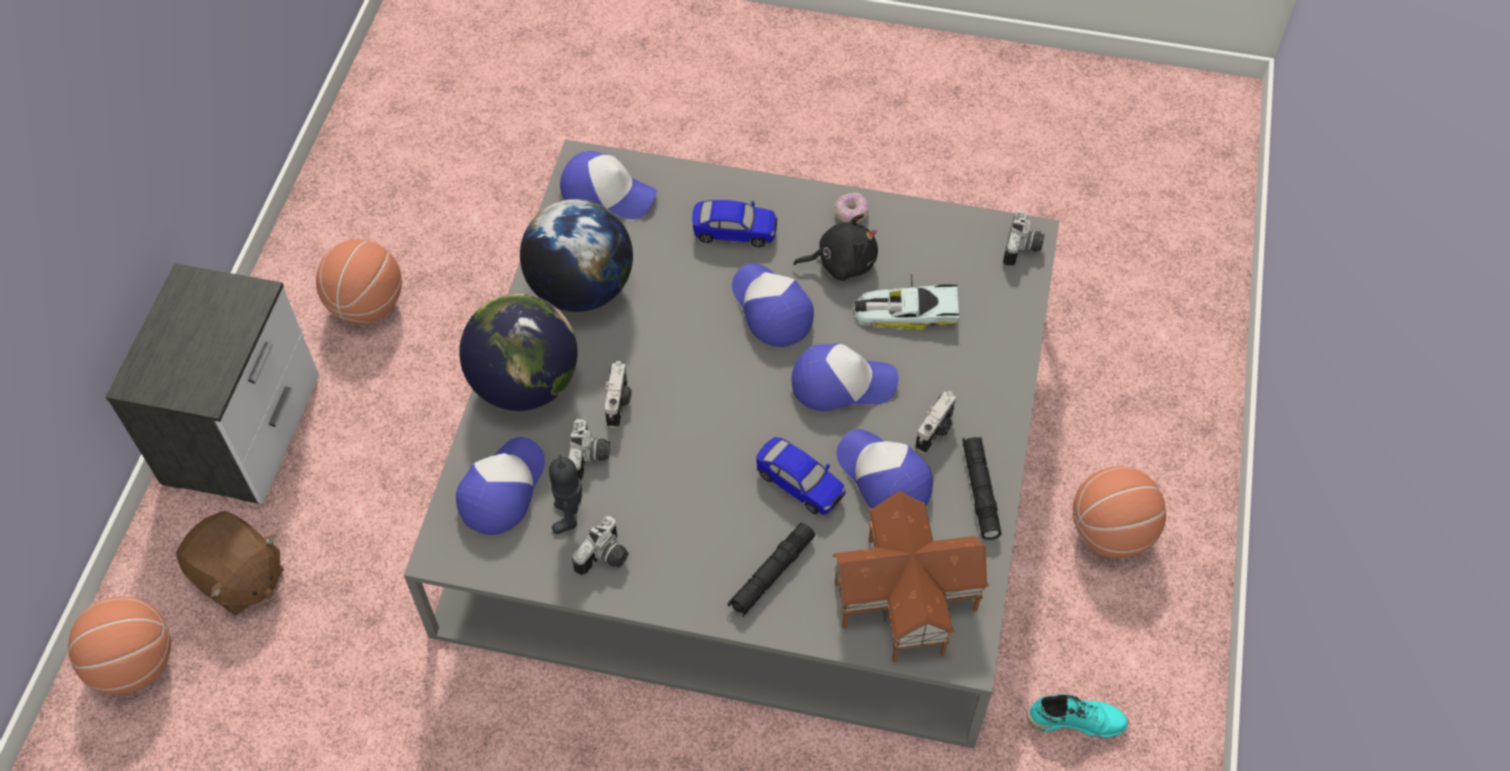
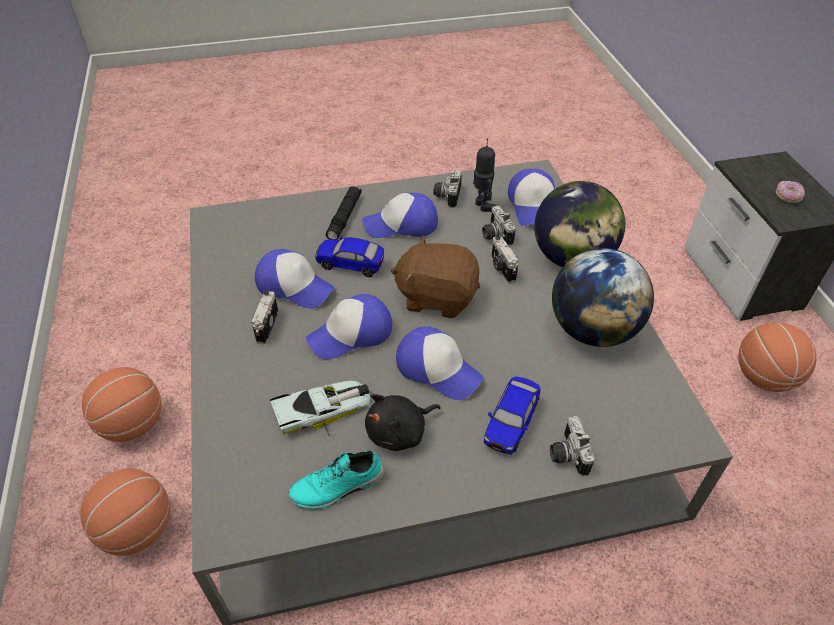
camera: 155 degrees right, 10 degrees down
(134, 664) = (661, 177): basketball -> basketball (138, 529)
(239, 578) = (656, 219): brown plush toy -> brown plush toy (437, 297)
(607, 193) = (645, 416): cap -> cap (401, 225)
(734, 232) = (510, 423): toy car -> toy car turned 45 degrees counterclockwise
(851, 213) = (415, 487): donut -> donut (787, 197)
(907, 594) = (255, 233): toy house -> none
(980, 491) = (221, 300): black flashlight -> none
(1023, 249) = (226, 517): camera -> camera (566, 454)
(1075, 719) = (150, 309): turquoise shoe -> turquoise shoe (338, 488)

